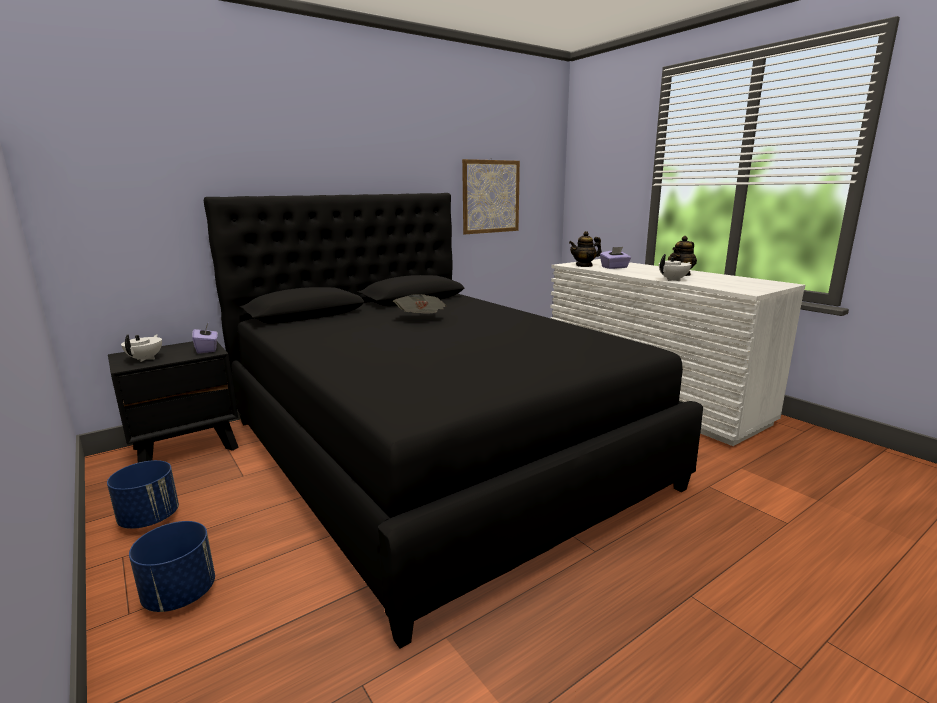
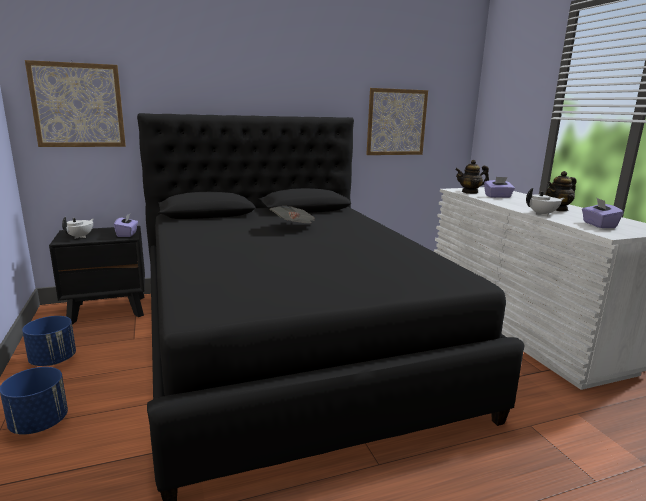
camera: 15 degrees right, 0 degrees up
(121, 188) = (78, 104): none -> picture
(731, 285) = (598, 225): none -> purple tissue box

